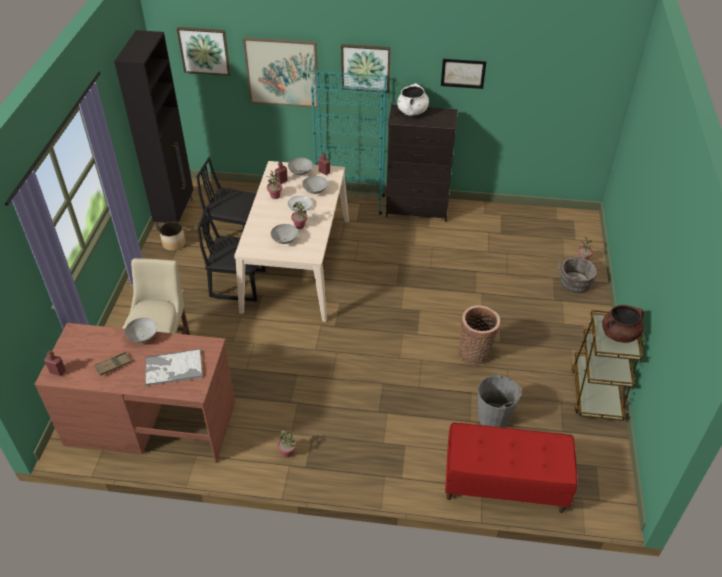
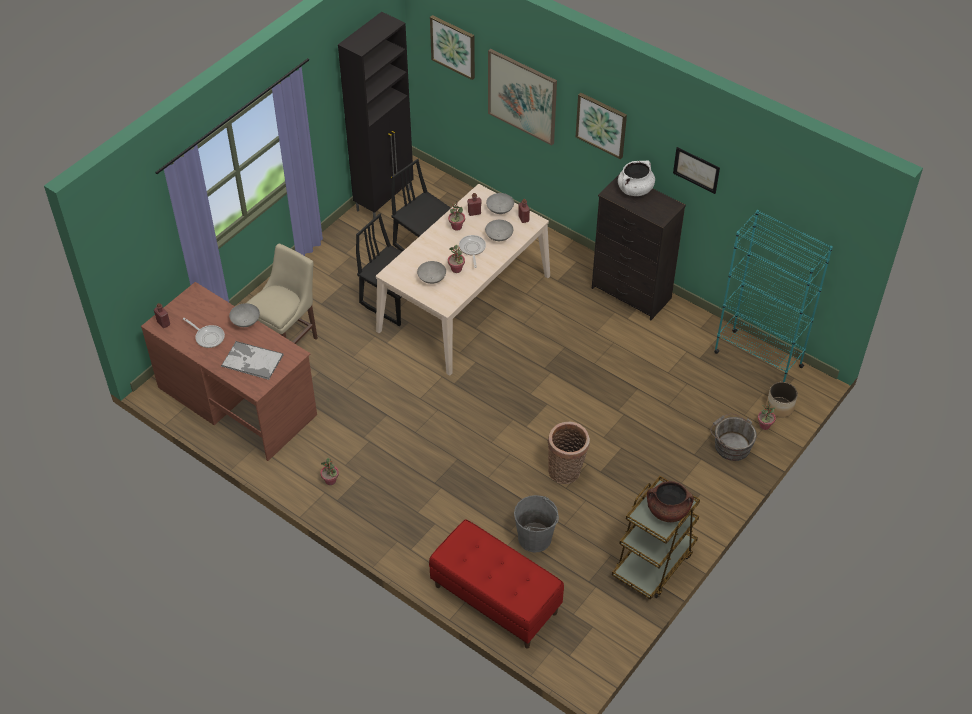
camera: 30 degrees right, 5 degrees up
(114, 365) = (208, 337): brown tray -> frying pan
(174, 244) = (363, 232): planter -> planter (780, 407)
(351, 202) = (567, 256): turquoise bookcase -> turquoise bookcase (757, 359)

